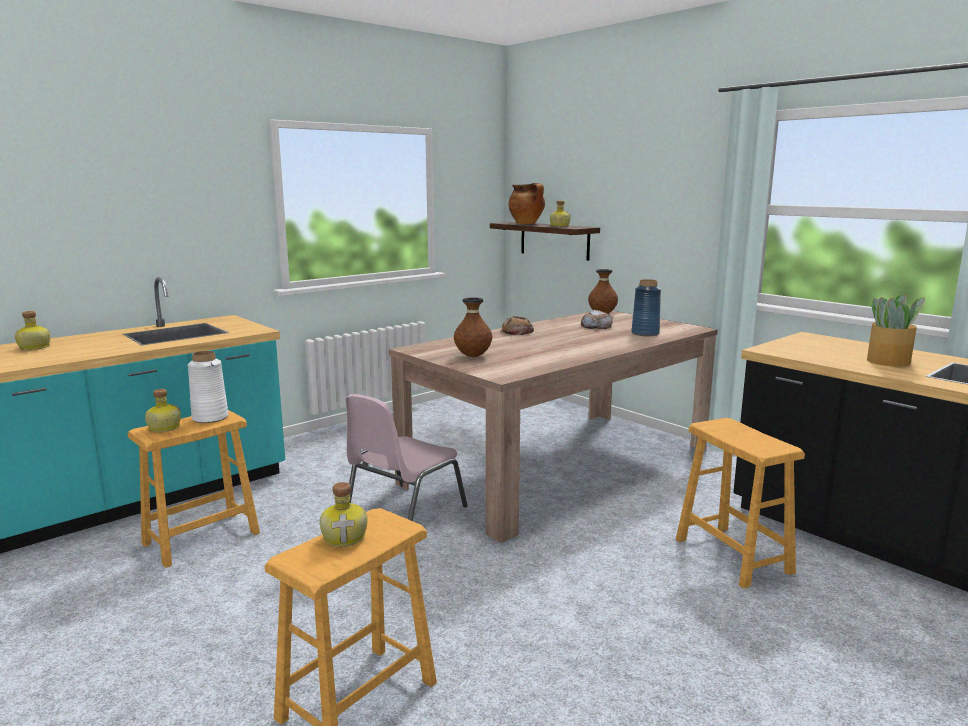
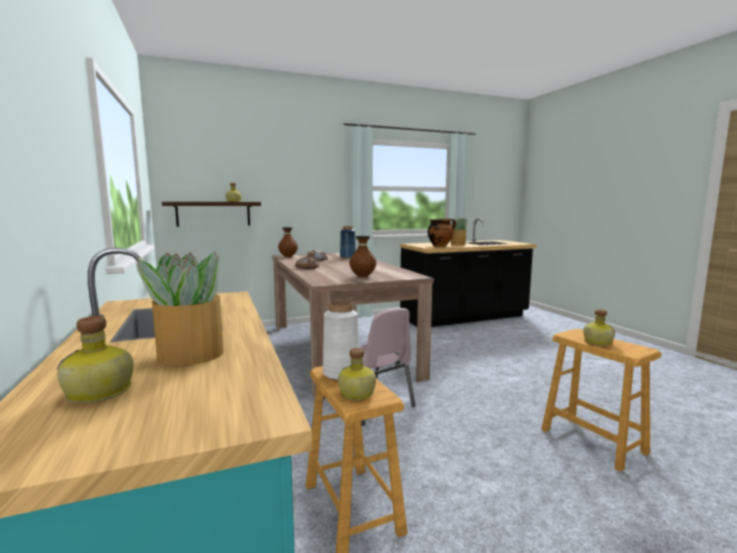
camera: 70 degrees left, 5 degrees down
(87, 348) = (189, 354): none -> potted plant
(527, 224) = (195, 201): cooking pot -> cooking pot (440, 246)
(733, 555) = (463, 339): brown stool -> none

